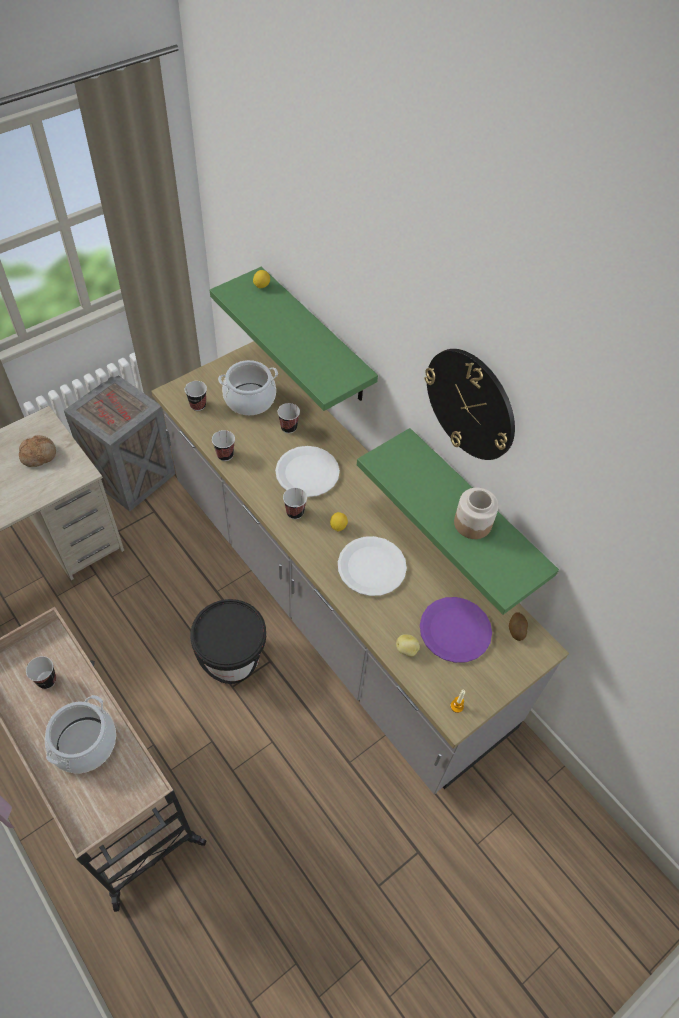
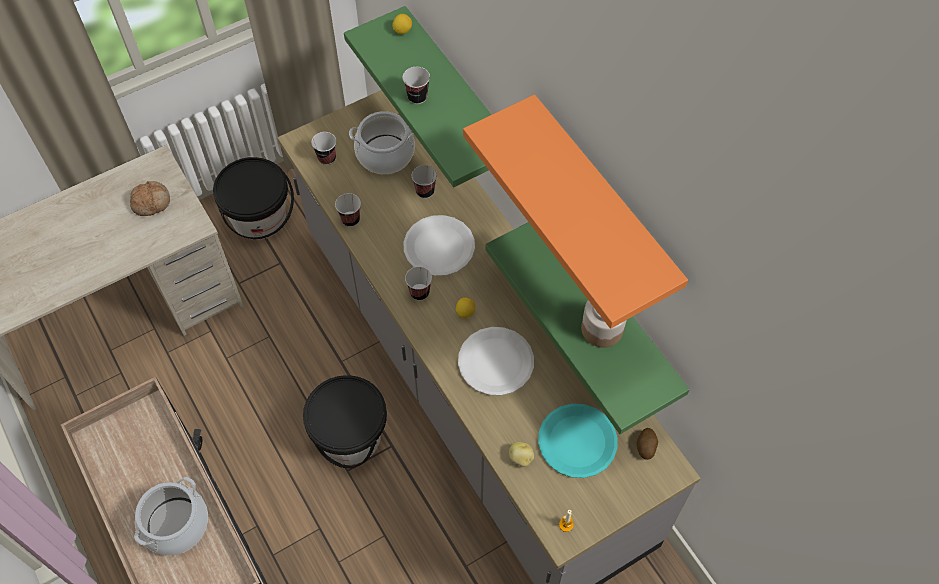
camera: 10 degrees right, 5 degrees up
(47, 680) = (143, 454): cup -> cup (417, 97)
(131, 474) = (259, 217): crate -> black bucket
(455, 630) = (577, 441): purple plate -> turquoise plate
(470, 404) = (603, 202): wall clock -> orange shelf

